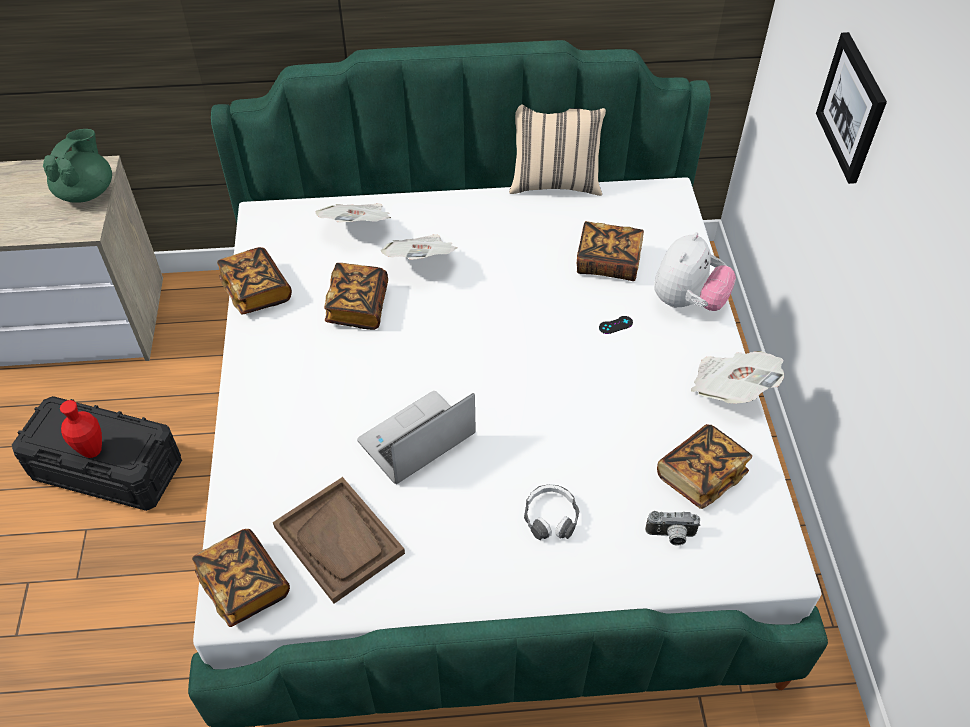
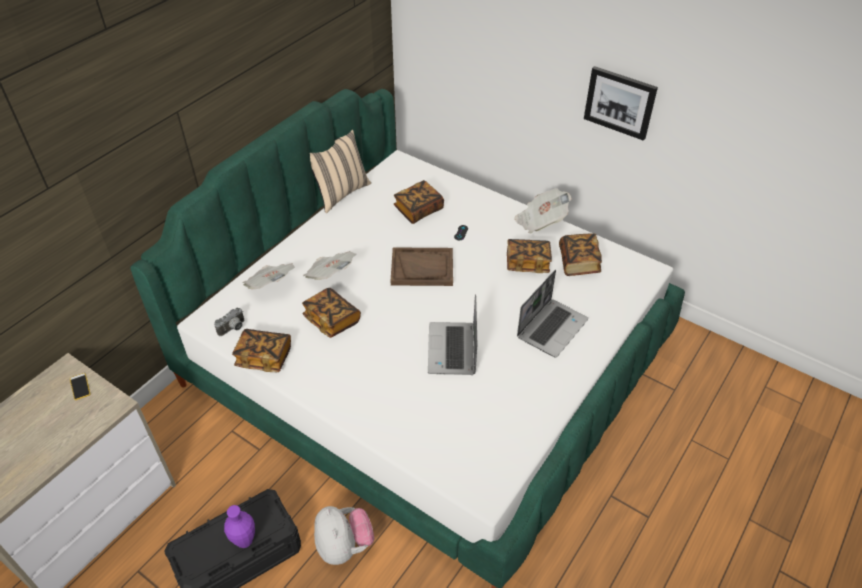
camera: 50 degrees left, 5 degrees down
(87, 191) = (80, 386): green teapot -> phone
(92, 450) = (244, 541): red vase -> purple vase
(244, 586) = (476, 479): book -> book (527, 263)
(339, 540) = (486, 420): brown tray -> brown tray (422, 268)
(550, 517) = (552, 328): headphones -> laptop
(671, 536) = (602, 293): camera -> camera (233, 329)
(687, 301) = (474, 201): plush toy -> plush toy (344, 546)
(852, 107) = (513, 45): picture -> picture (620, 102)

